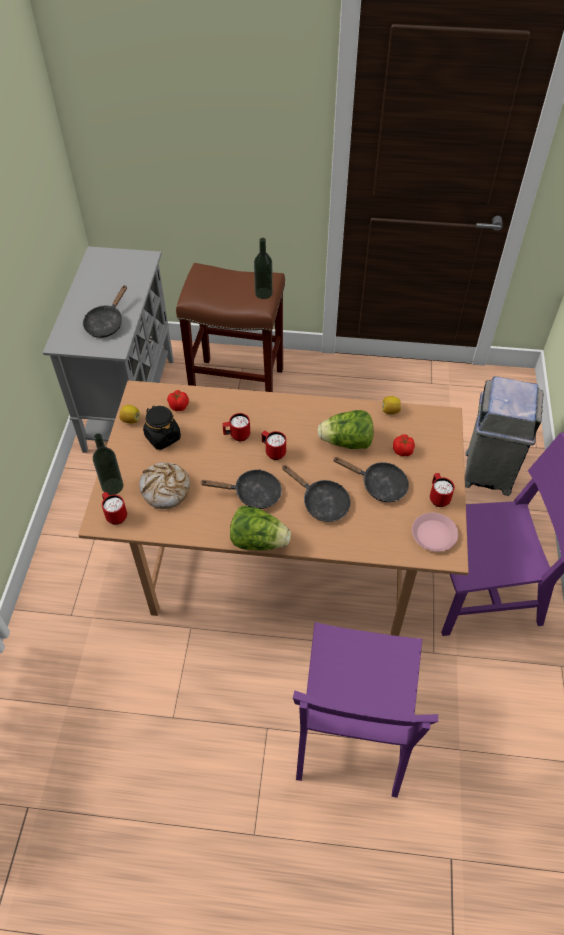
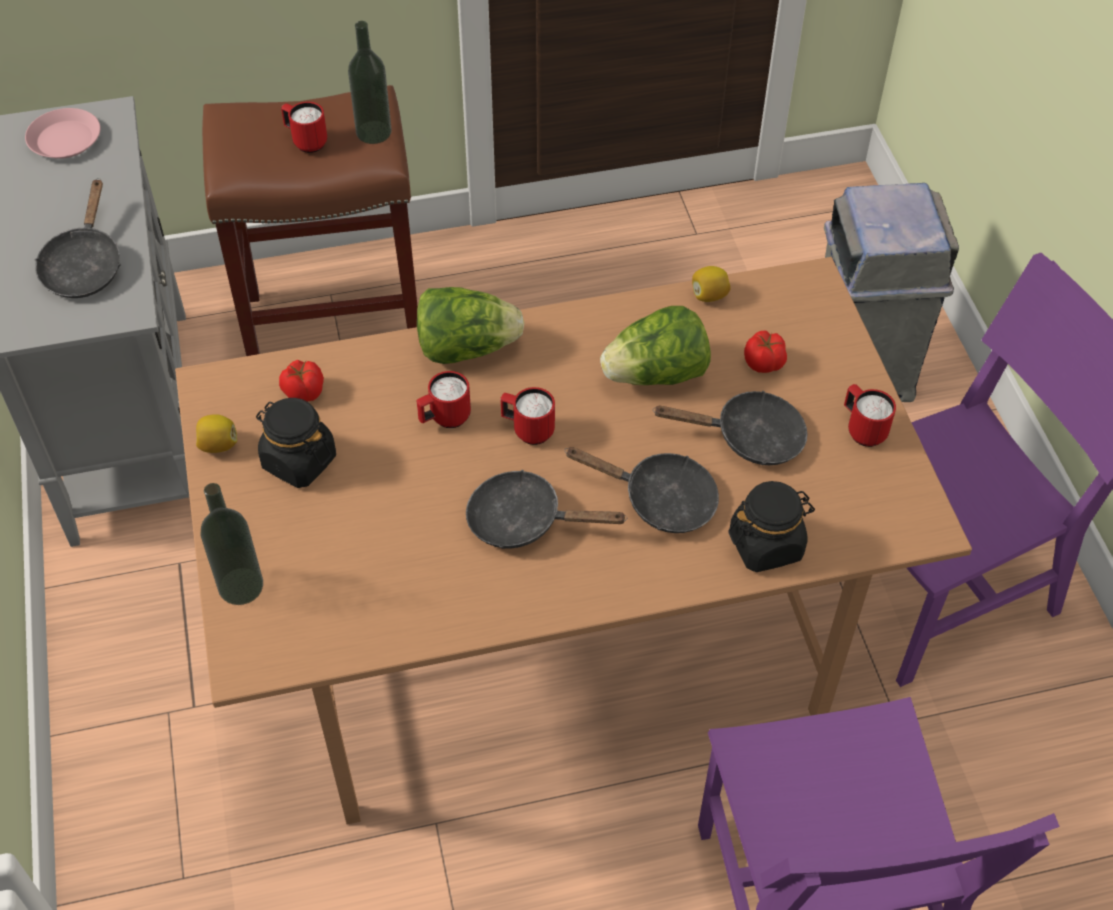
camera: 20 degrees left, 0 degrees up
(115, 515) = (271, 640): red mug -> red mug (306, 142)
(165, 490) = (351, 561): bread -> none
(252, 494) = (524, 521): black frying pan -> black frying pan turned 150 degrees counterclockwise
(258, 541) = (575, 606): lettuce -> lettuce (466, 348)
(364, 539) = (766, 545): none -> black jar
(433, 535) = (884, 500): pink plate -> pink plate (65, 140)

